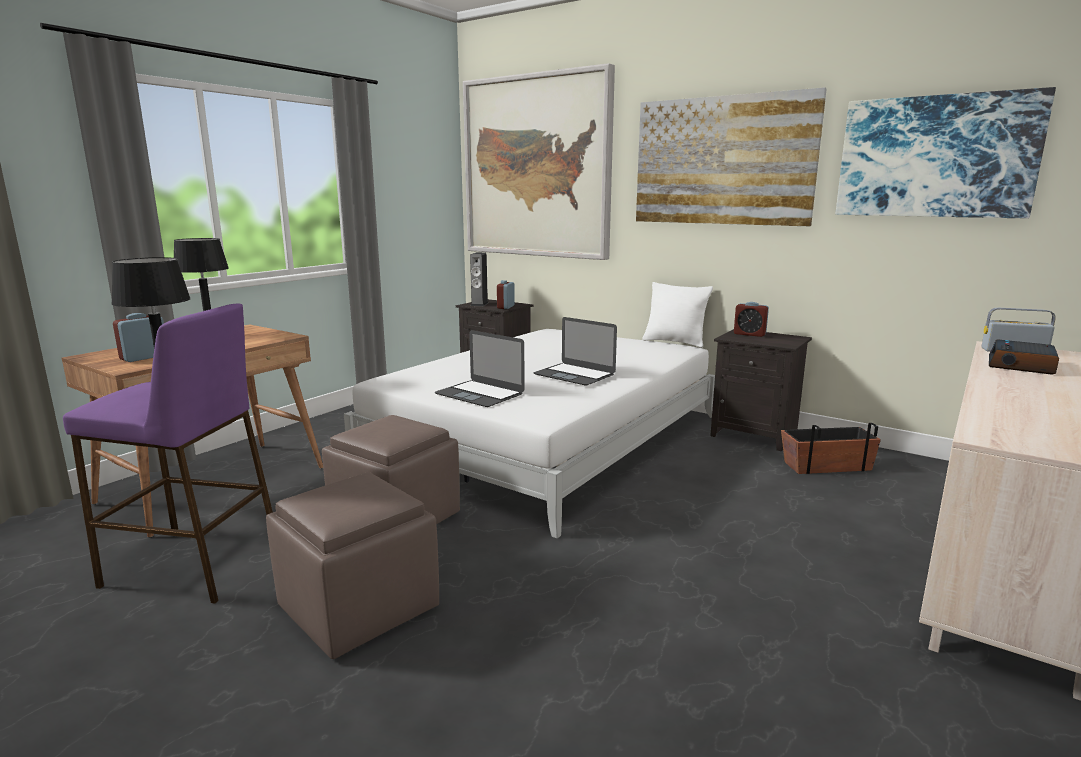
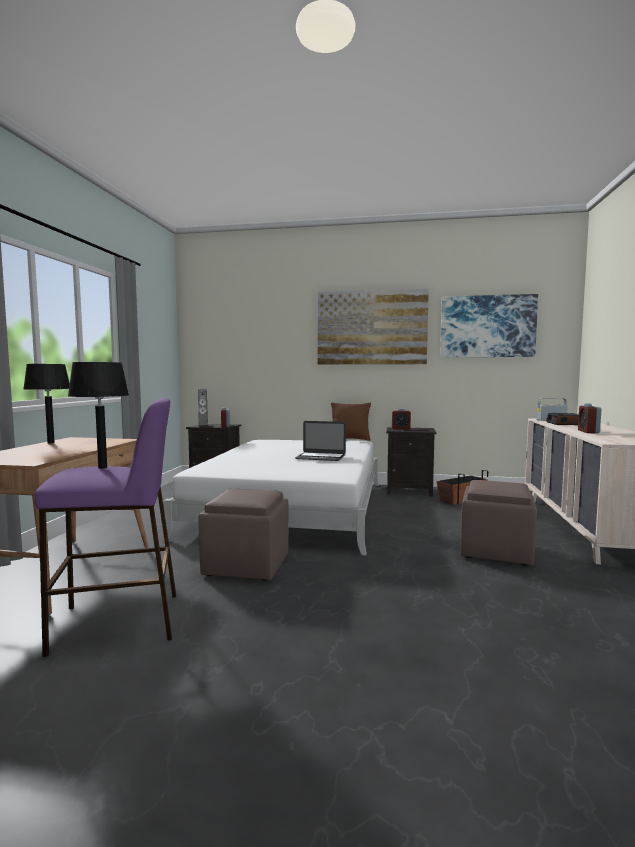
camera: 25 degrees left, 10 degrees down
(144, 357) = (29, 456): alarm clock -> alarm clock (588, 432)
(358, 609) = (288, 616): brown ottoman -> brown ottoman (496, 551)
(479, 394) = (278, 470): laptop -> none
(536, 167) = (241, 331): picture -> none
(674, 342) = (350, 439): white pillow -> brown pillow

